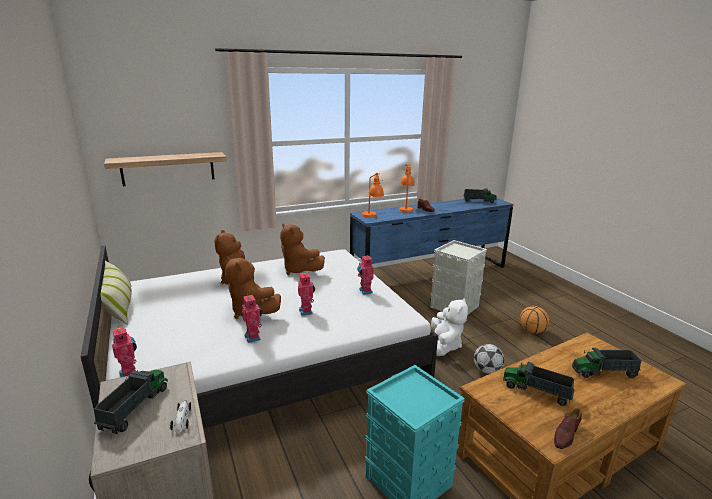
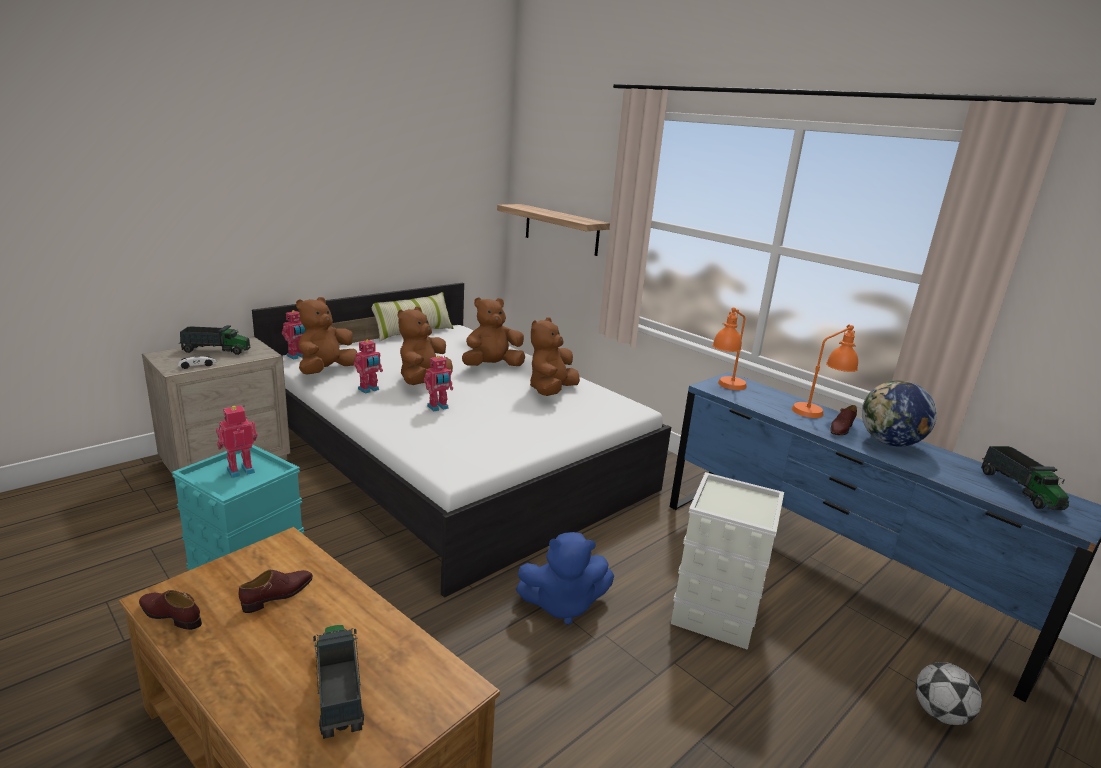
camera: 70 degrees right, 0 degrees up
(193, 356) = (326, 371): none -> brown plush toy
(365, 291) = (515, 436): toy robot -> toy robot (240, 470)
(440, 206) = (889, 443): none -> globe
(444, 346) = (562, 605): white plush toy -> blue plush toy
(487, 370) = (508, 661): football -> football (939, 714)
(532, 331) = (701, 744): basketball -> none
(536, 391) = (278, 595): toy truck -> brown shoe

